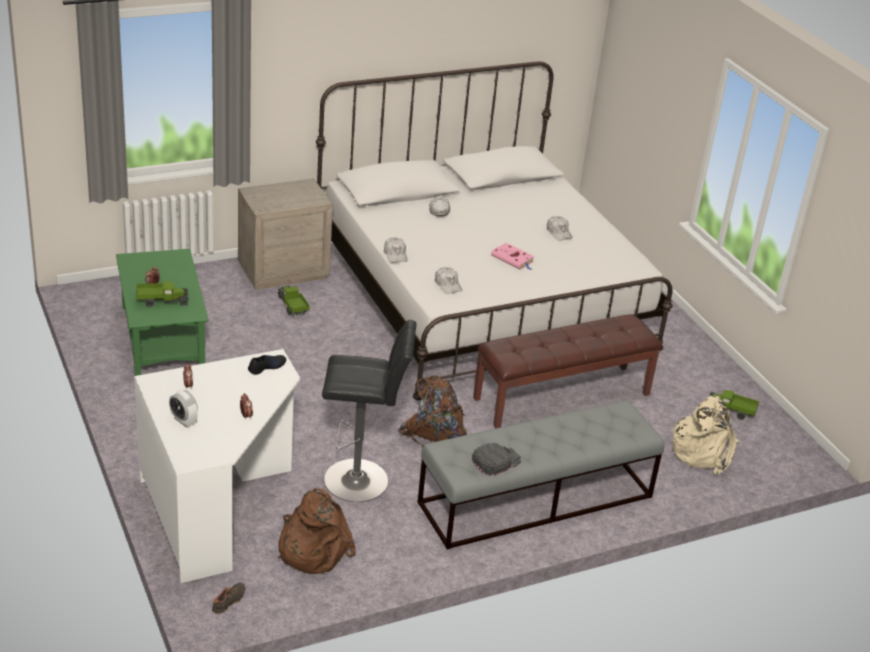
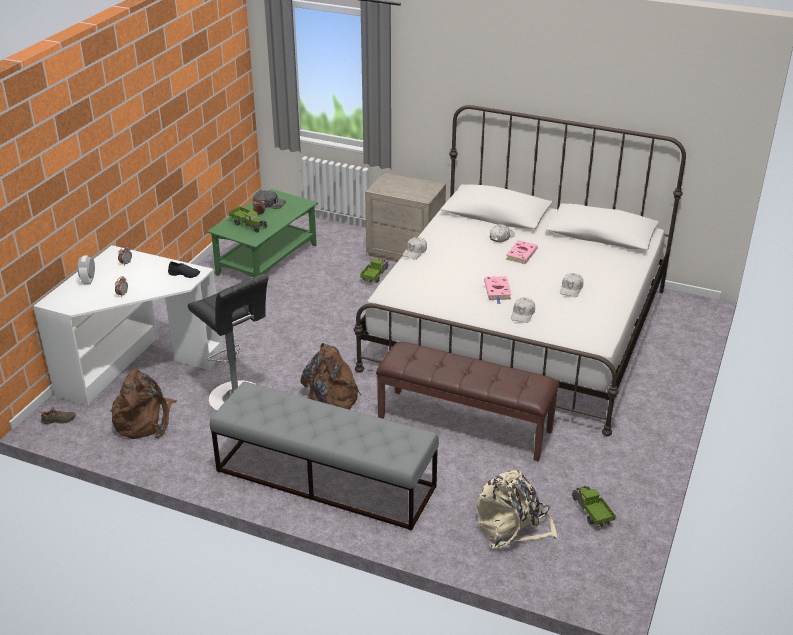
camera: 50 degrees right, 0 degrees up
(448, 285) = (415, 286): white cap -> white cap (523, 314)
(477, 218) = (521, 254): none -> pink book
(496, 461) = (265, 417): black cap -> black cap (269, 203)

